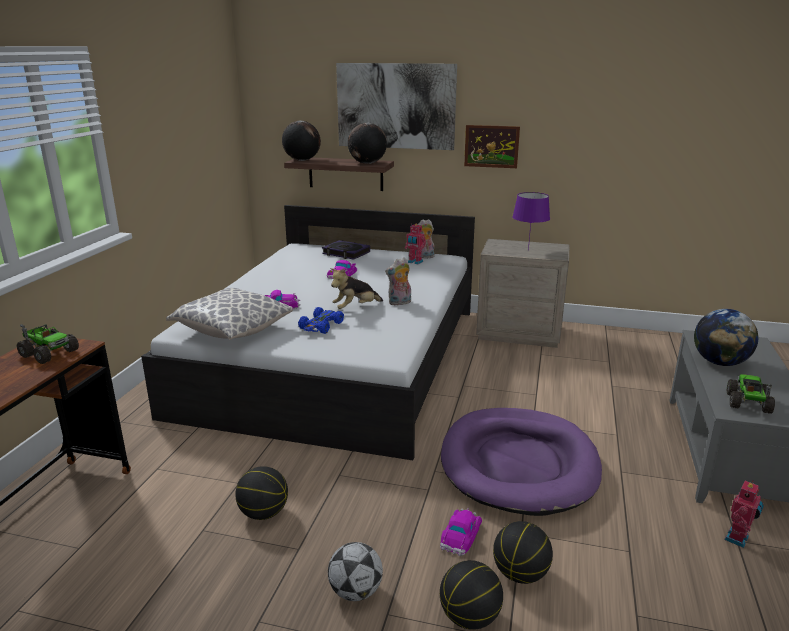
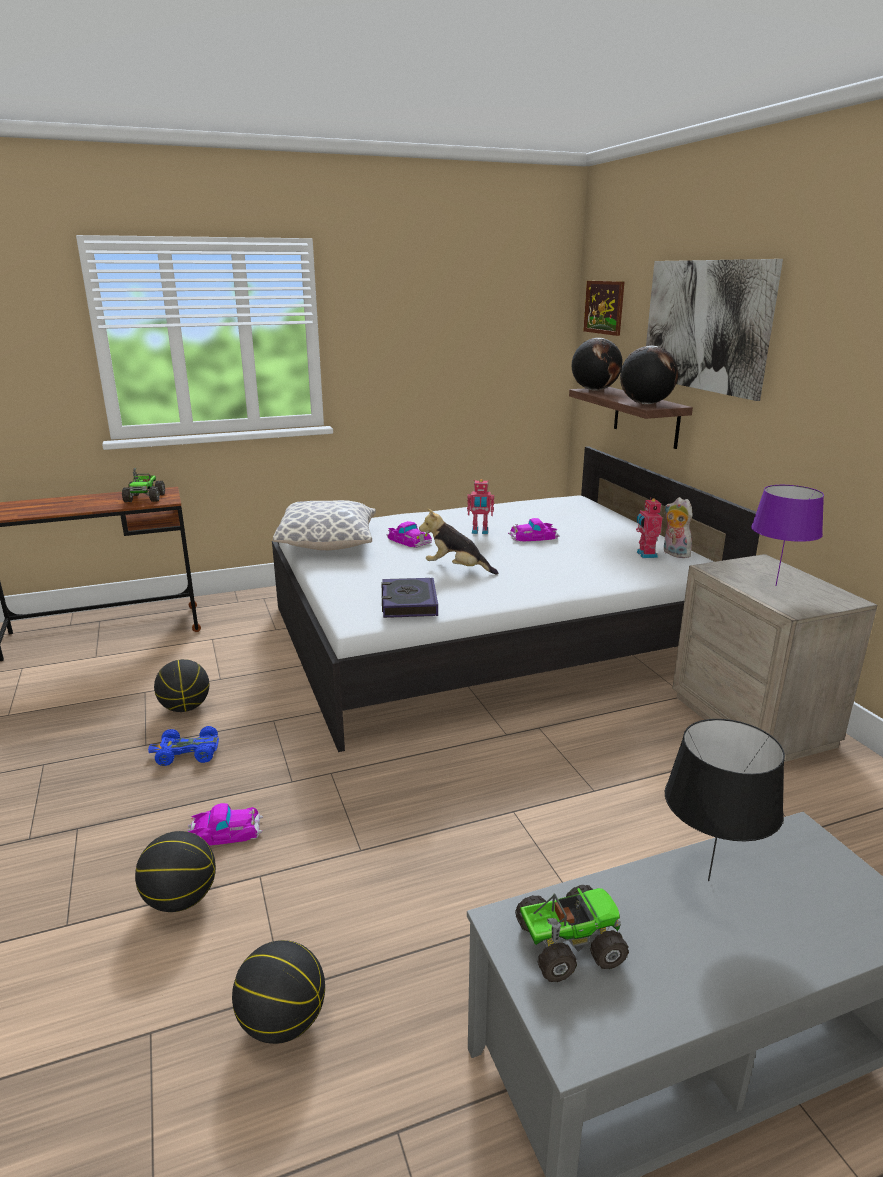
camera: 55 degrees right, 0 degrees up
(321, 326) = (386, 569): blue toy car -> blue toy car (186, 753)
(346, 253) = (598, 520): book -> book (408, 603)
(355, 591) = (101, 798): football -> none
(399, 303) = (506, 583): plush toy -> none
(469, 617) = (92, 883): basketball -> basketball (283, 1021)
(491, 146) = (807, 402): picture -> picture (604, 307)
(518, 464) = (401, 829): purple dog bed -> none
(720, 362) = (709, 881): globe -> black table lamp
(738, 539) = (403, 1133): toy robot -> toy robot (480, 532)

